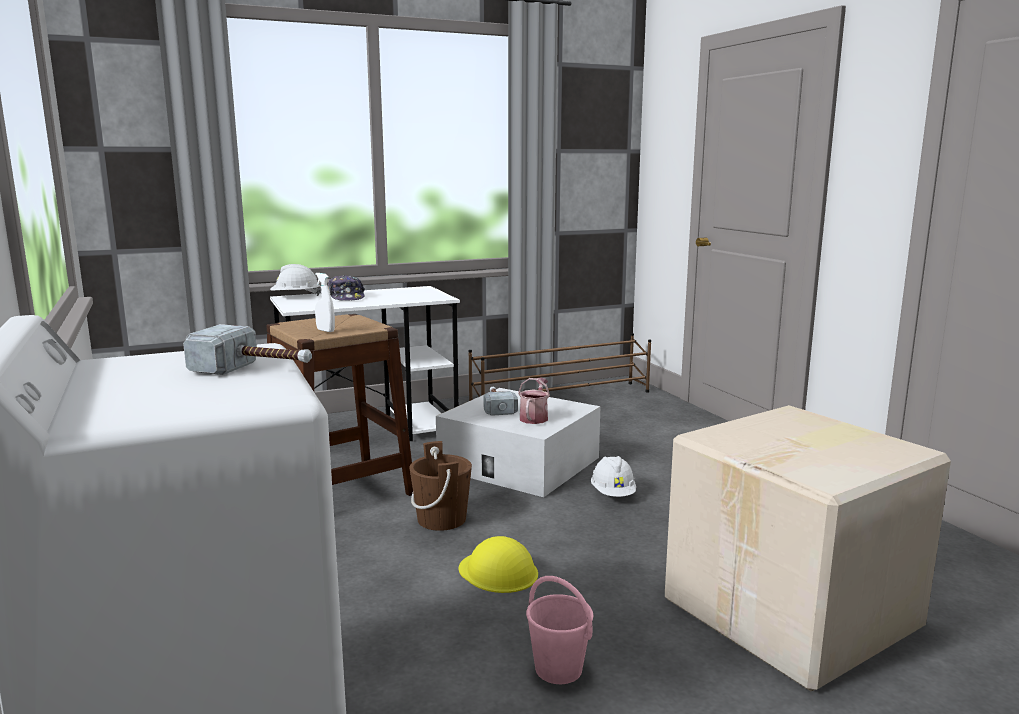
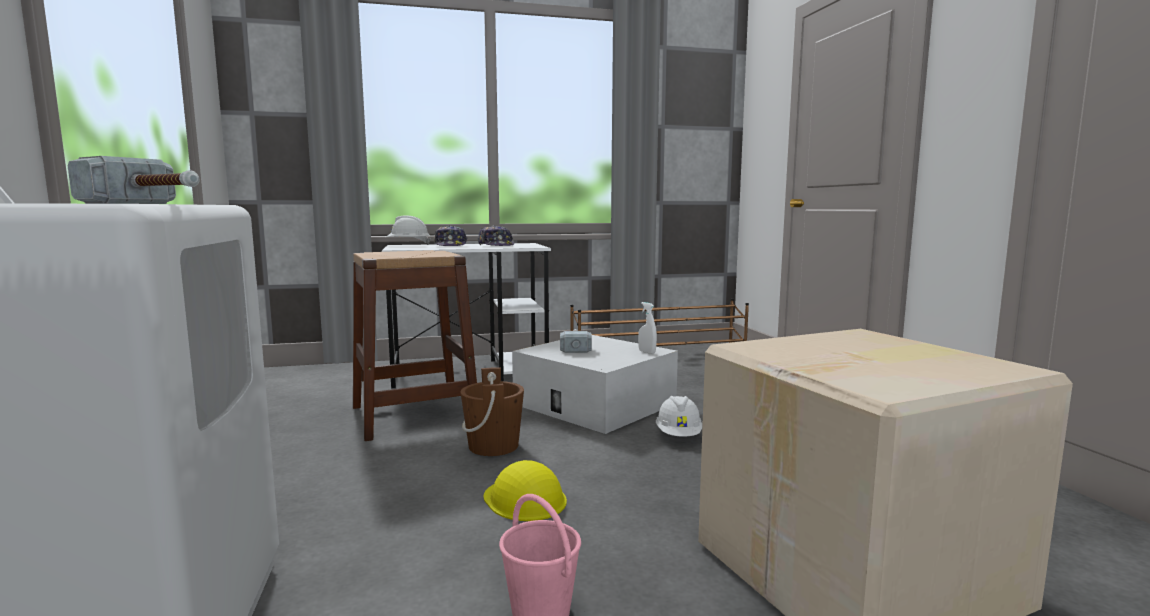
camera: 10 degrees right, 5 degrees down
(325, 330) = (398, 256): white spray bottle -> white spray bottle (647, 352)
(396, 296) = (496, 245): none -> cap
(534, 417) = (606, 356): watering can -> none

